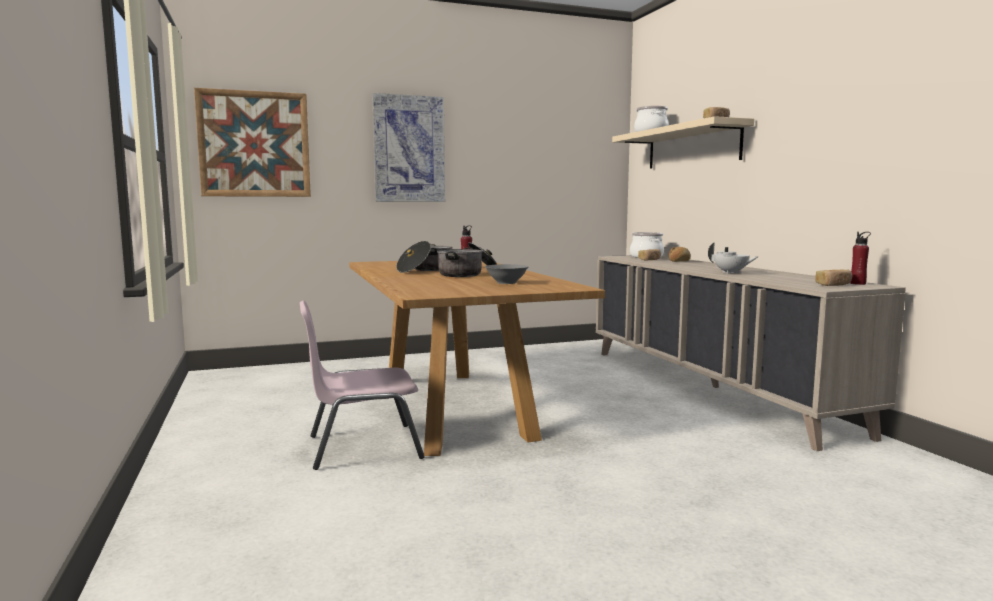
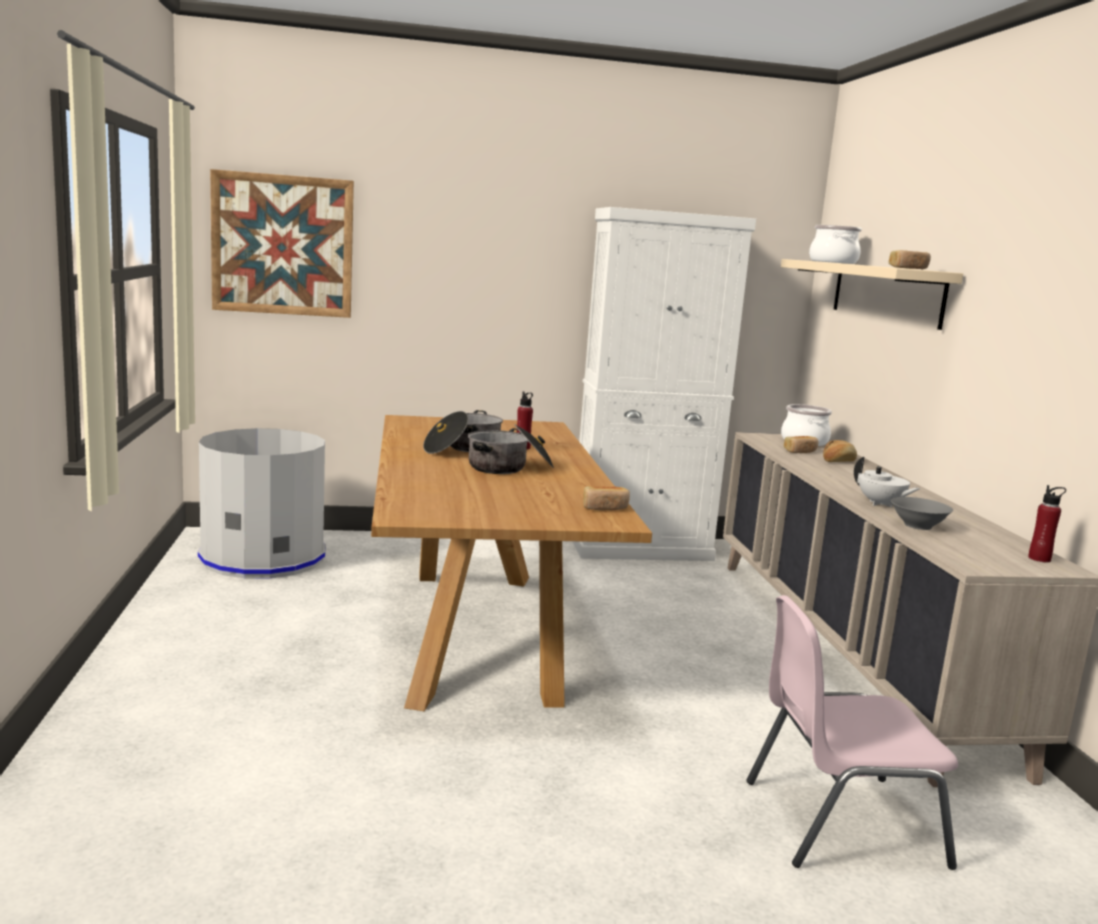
camera: 10 degrees right, 5 degrees up
(261, 382) = (263, 557): none -> grey trash can
(362, 446) = (337, 681): pink chair -> pink chair (839, 821)
(409, 149) = (488, 260): picture -> none
(506, 282) = (537, 497): grey bowl -> grey bowl (917, 525)
(536, 350) = (641, 548): none -> white cabinet
(834, 284) = (998, 557): bread -> bread (605, 508)

